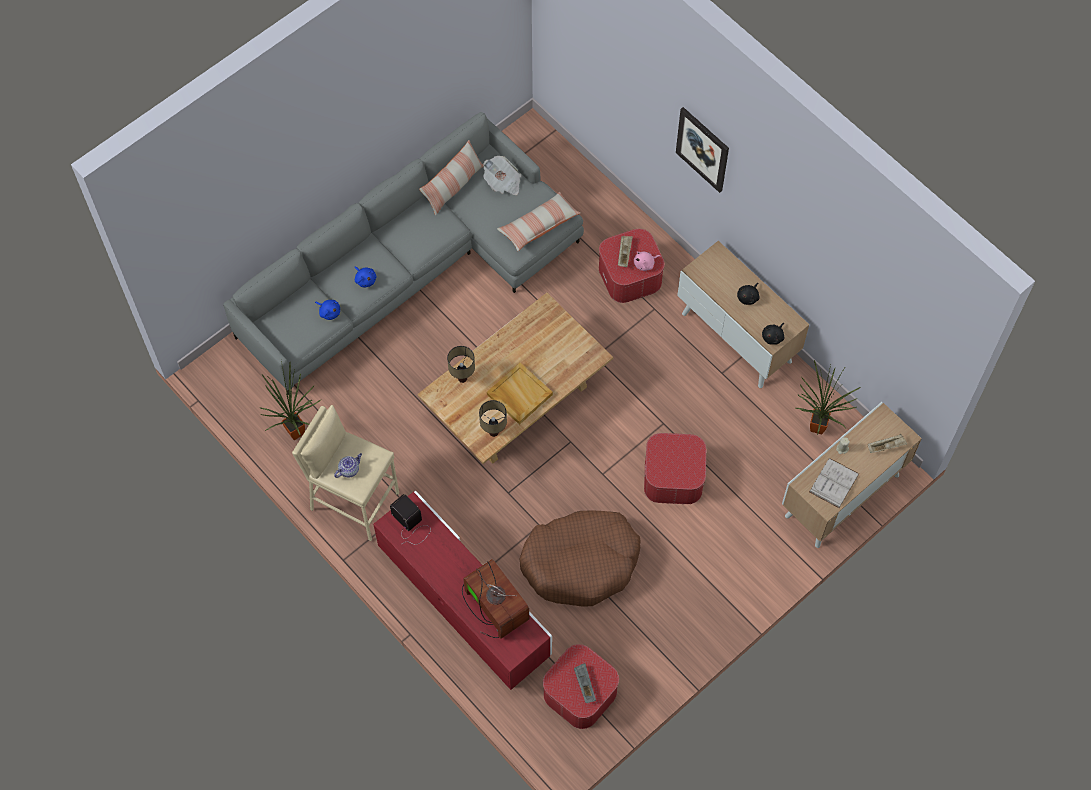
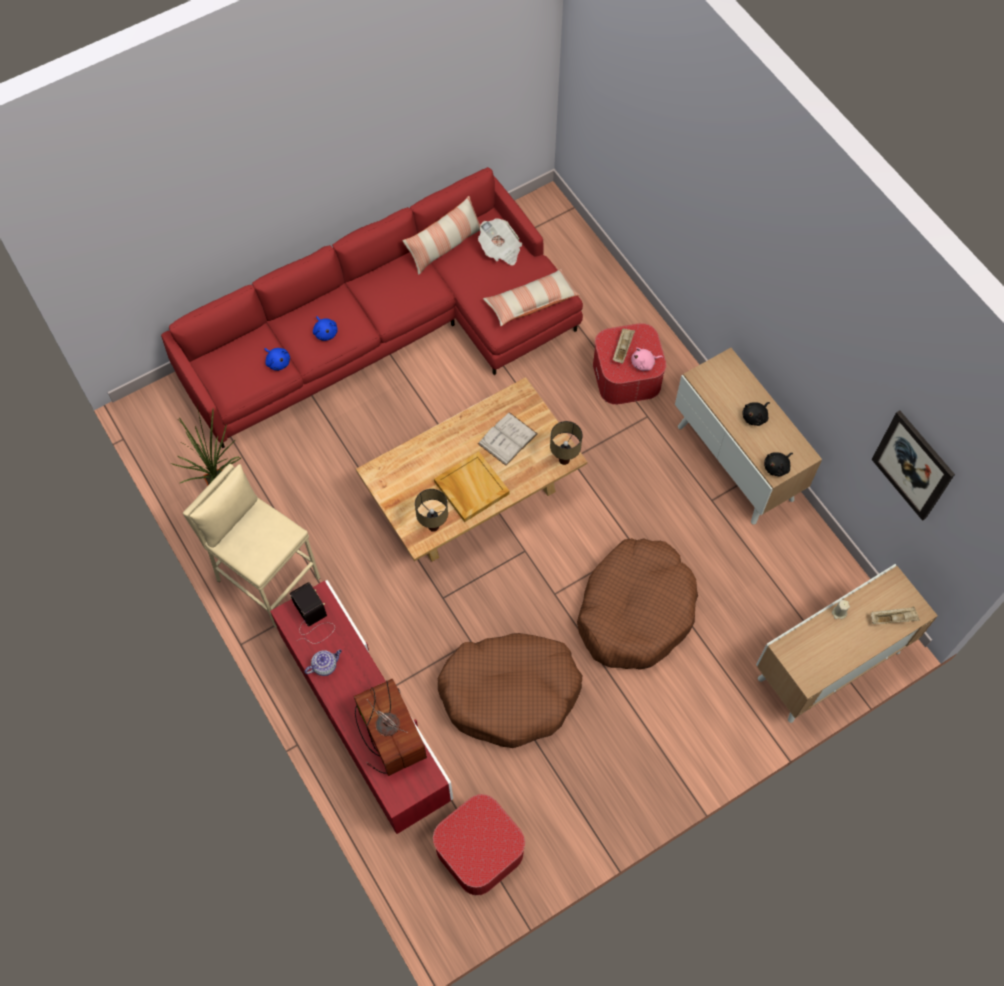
camera: 10 degrees right, 0 degrees up
(349, 469) = (251, 543): teapot -> teapot (325, 665)
(412, 267) = (388, 331): grey sofa -> red sofa
(462, 378) = (410, 458): table lamp -> table lamp (564, 459)
(584, 685) = (482, 846): grey tray -> none
(673, 477) = (635, 610): ottoman -> brown dog bed
(702, 149) = (728, 232): picture -> picture (913, 465)
(816, 430) = (810, 583): potted plant -> none
(834, 483) = (823, 652): white book -> white book (507, 438)

